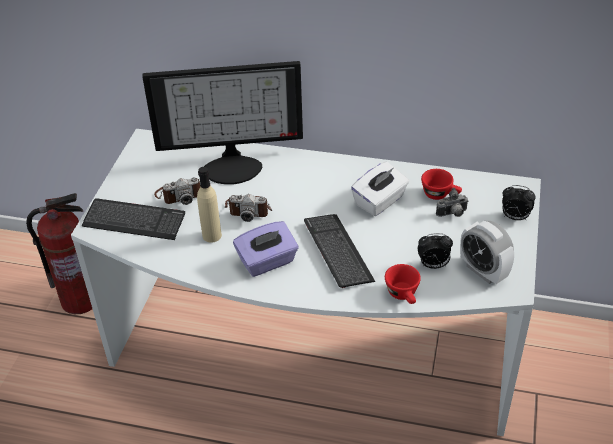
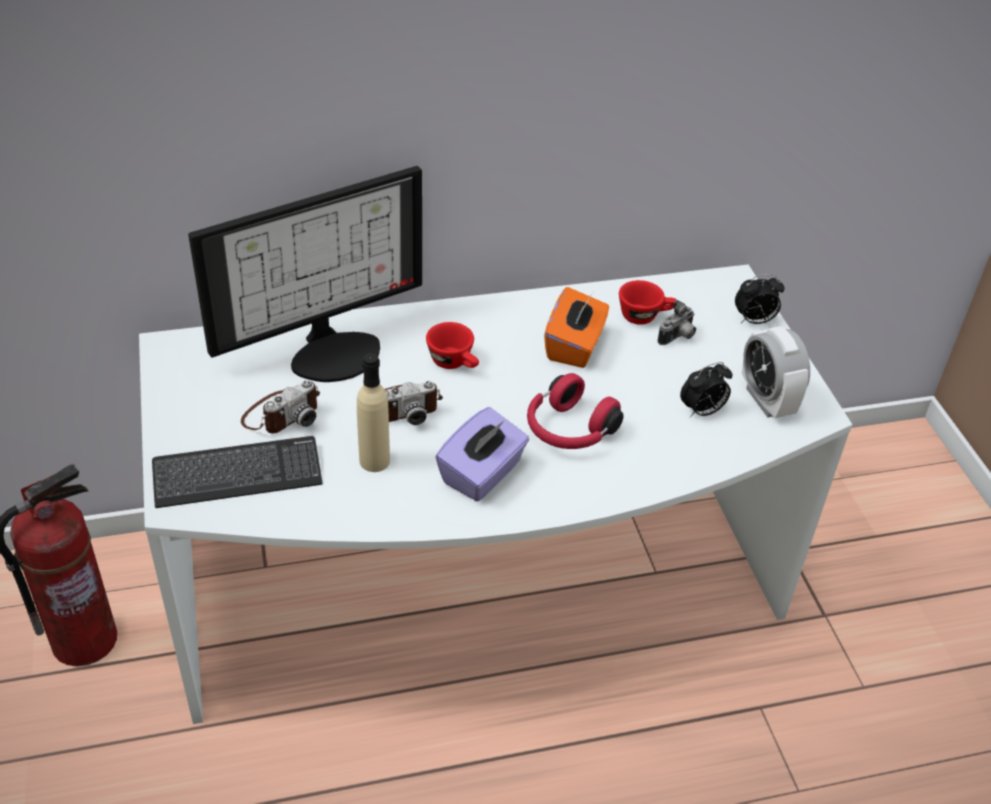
camera: 30 degrees left, 0 degrees up
(338, 252) = (568, 430): keyboard -> red headphones
(380, 201) = (574, 346): white tissue box -> orange tissue box
(404, 295) = (695, 462): red cup -> red cup (455, 363)
(483, 271) = (766, 400): alarm clock -> alarm clock turned 45 degrees clockwise

